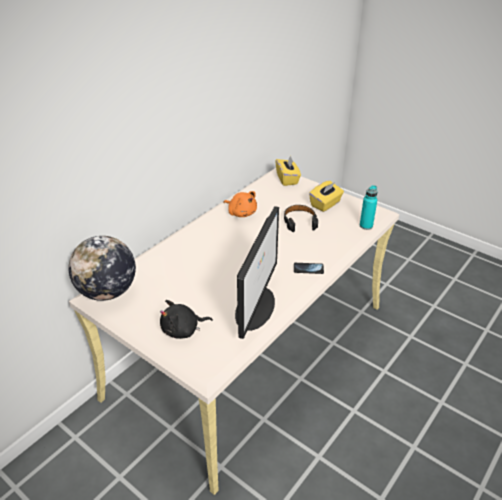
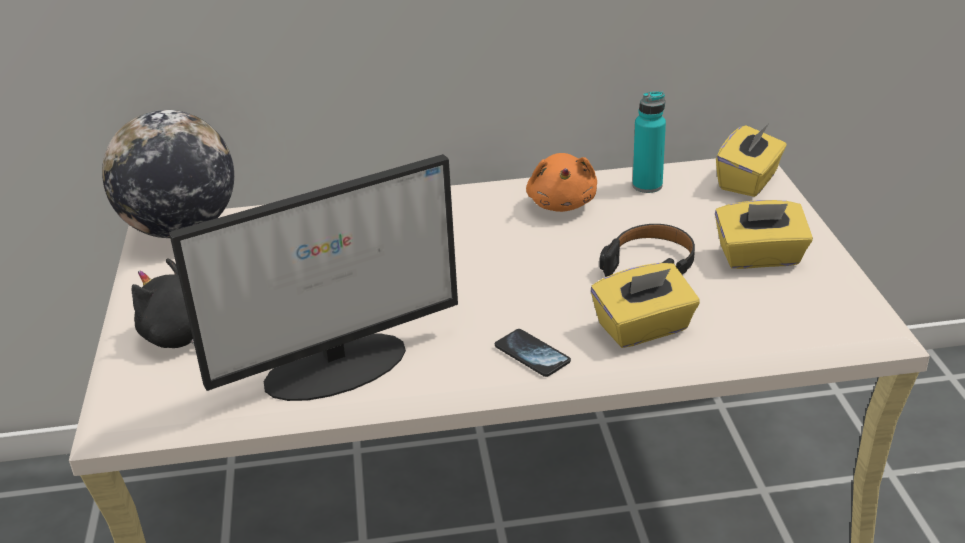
camera: 45 degrees right, 5 degrees down
(327, 243) = (644, 329): none -> yellow tissue box
(366, 226) = (789, 337): turquoise bottle -> turquoise bottle (647, 186)

